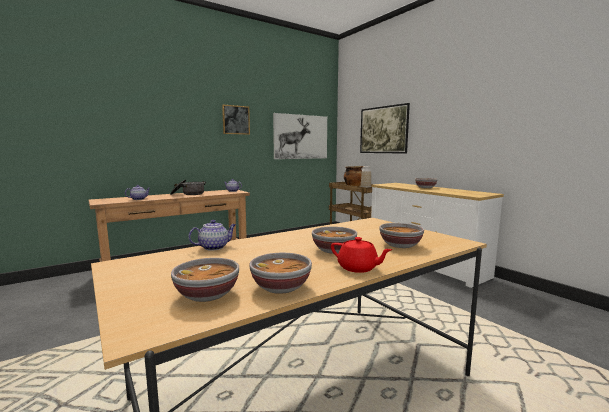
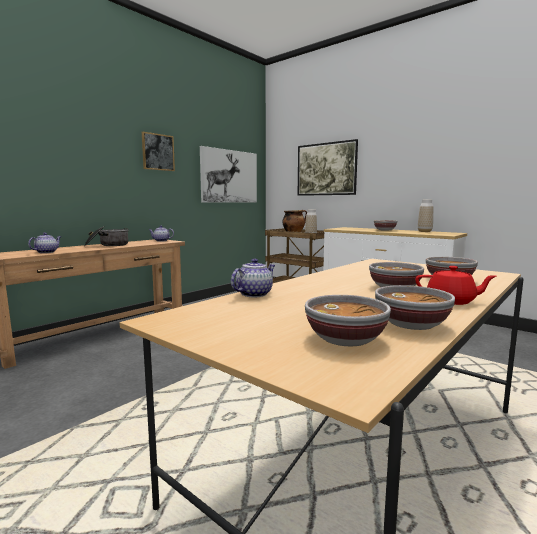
camera: 15 degrees left, 0 degrees up
(461, 190) = (424, 231): none -> vase

